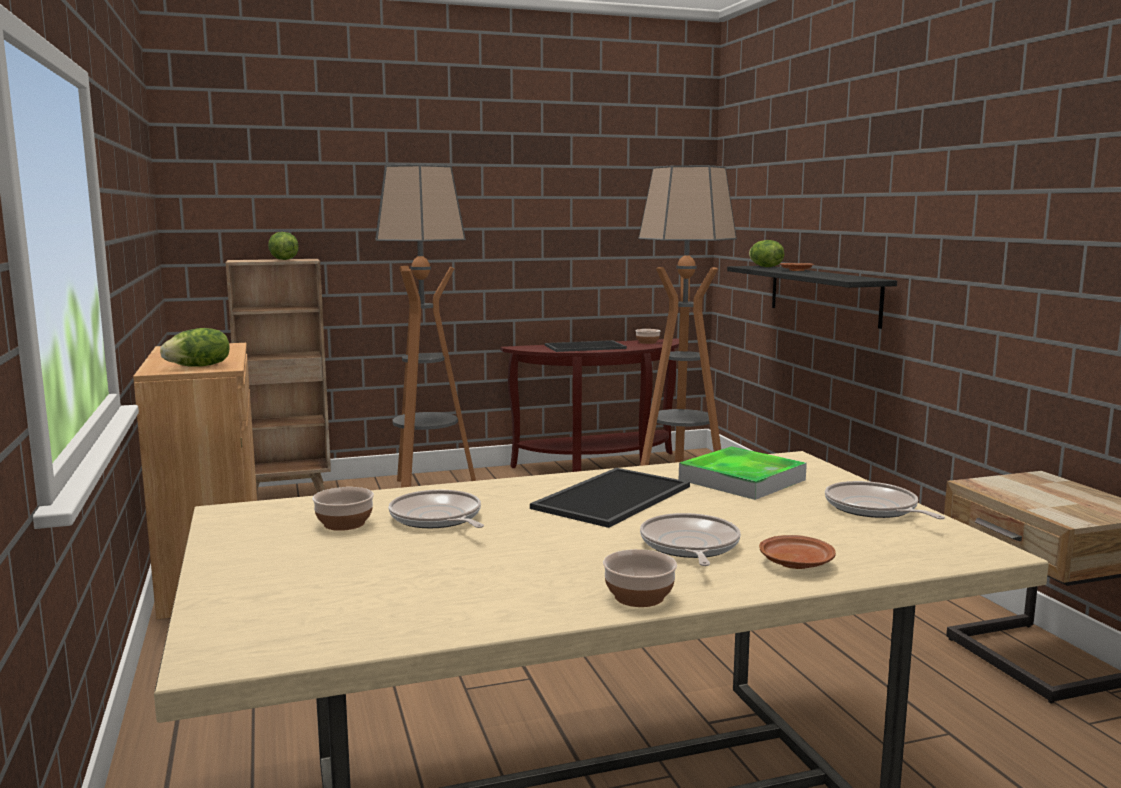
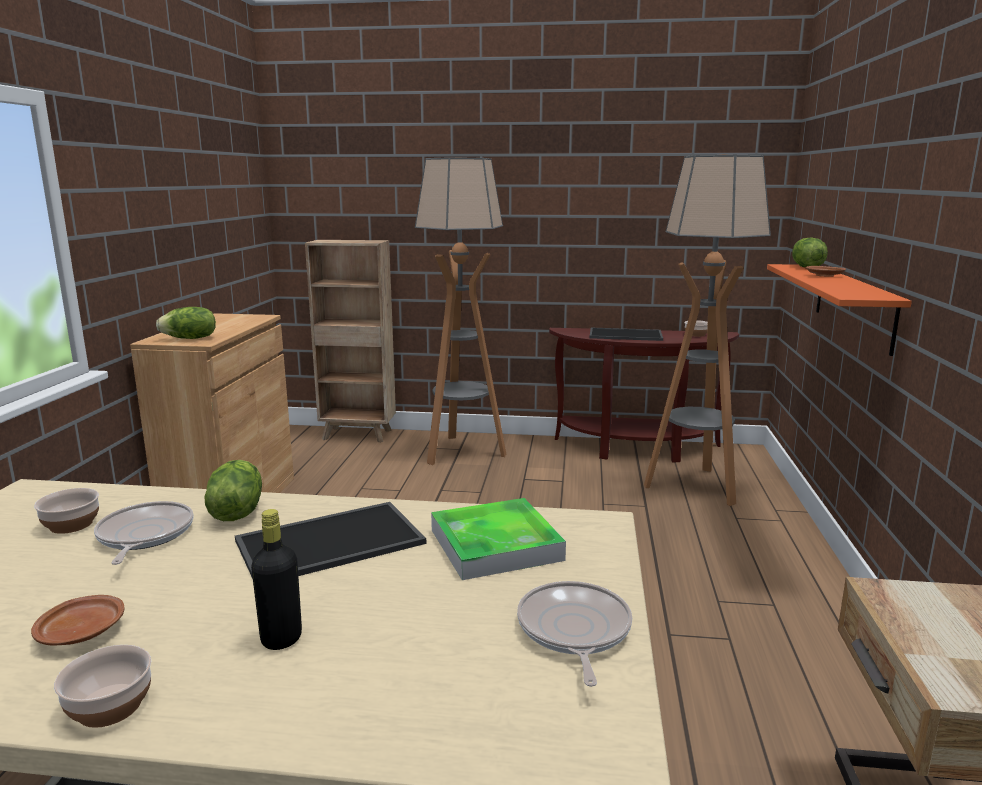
camera: 25 degrees right, 5 degrees up
(282, 259) = (356, 241): lettuce -> lettuce (236, 512)
(689, 546) = (281, 639): frying pan -> black bottle
(796, 563) = (342, 704): brown plate -> brown plate (82, 632)
(823, 294) = (853, 305): black shelf -> orange shelf

